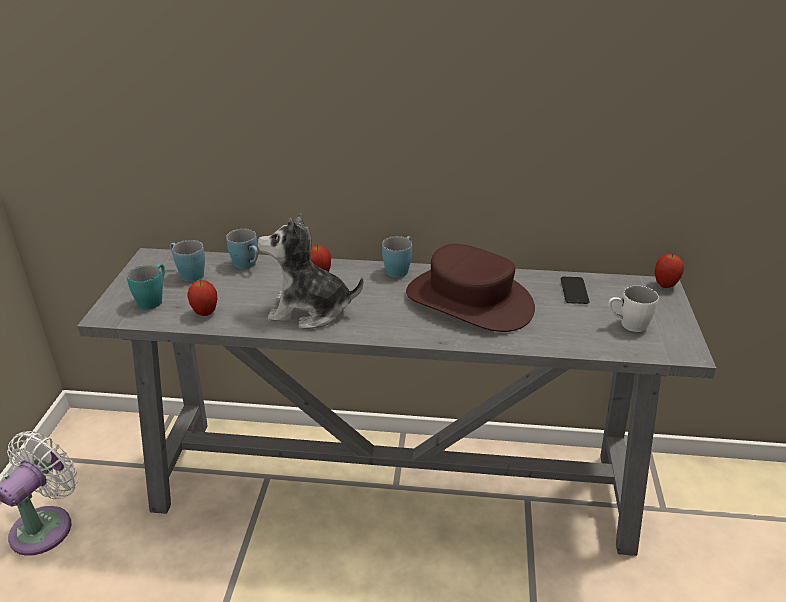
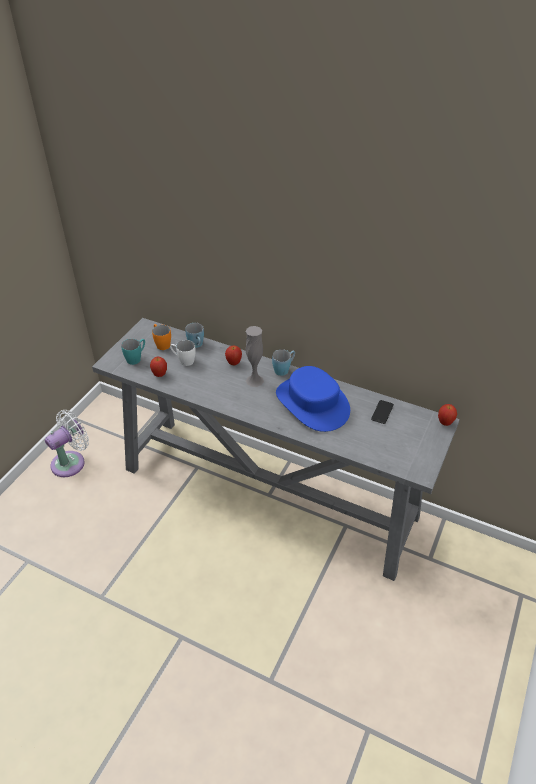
camera: 20 degrees right, 10 degrees up
(188, 273) = (161, 344): blue mug -> orange mug
(309, 311) = (216, 387): plush toy -> none
(364, 291) = (254, 380): none -> grey vase
(469, 300) = (312, 403): brown hat -> blue hat
(627, 325) = (398, 445): white mug -> white mug (183, 360)

